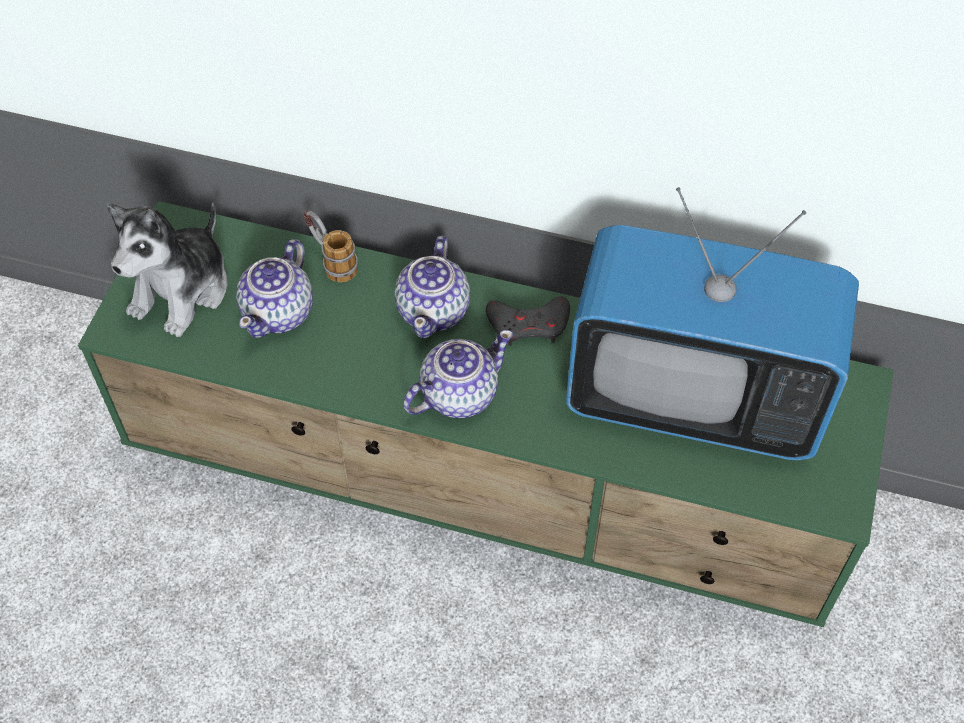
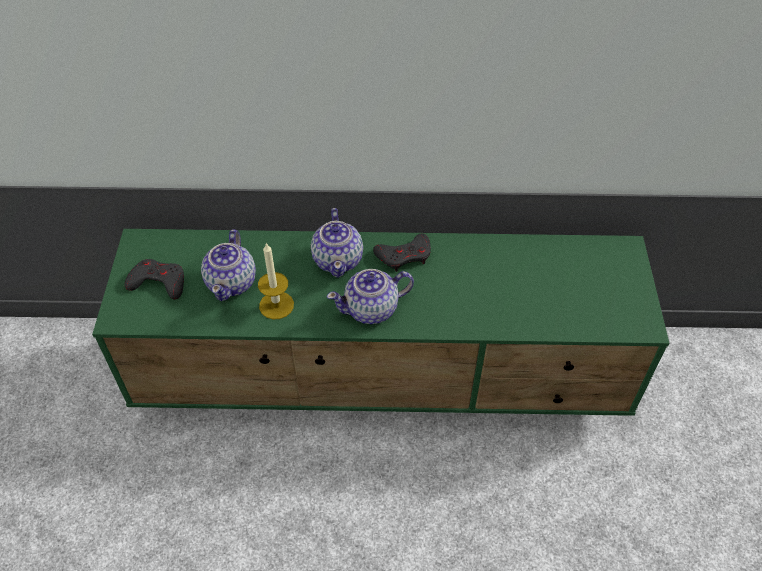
camera: 15 degrees left, 5 degrees down
(182, 290) = (158, 282): plush toy -> grey game controller
(329, 359) = (276, 305): none -> candle
(331, 261) = (257, 243): mug -> none
(457, 394) = (372, 309): teapot -> teapot turned 150 degrees counterclockwise
(694, 397) = (527, 278): television -> none

